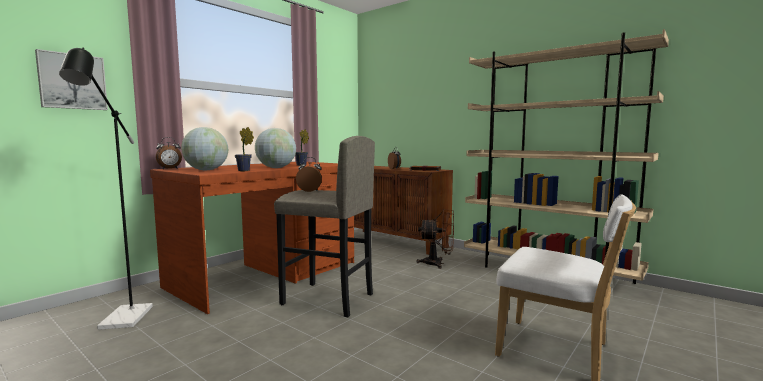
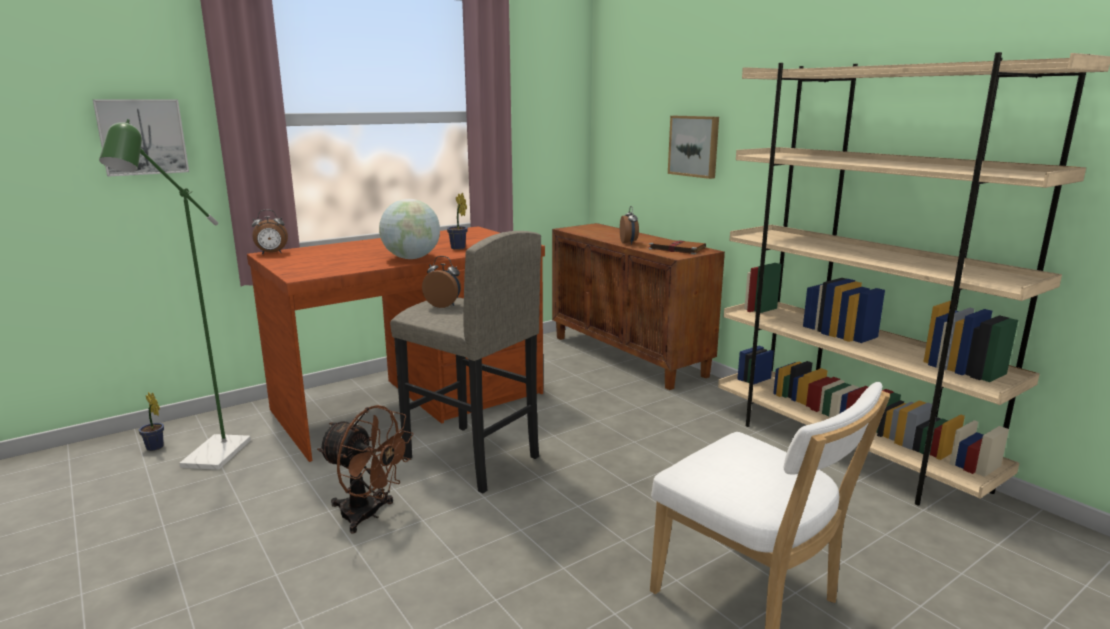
camera: 15 degrees right, 10 degrees up
(122, 322) = (210, 459): black floor lamp -> green floor lamp
(206, 170) = (312, 262): globe -> none
(245, 170) = (359, 267): potted plant -> potted plant (156, 448)
(429, 112) = (694, 146): none -> picture
(438, 263) = (672, 410): brown fan -> brown fan (368, 515)

